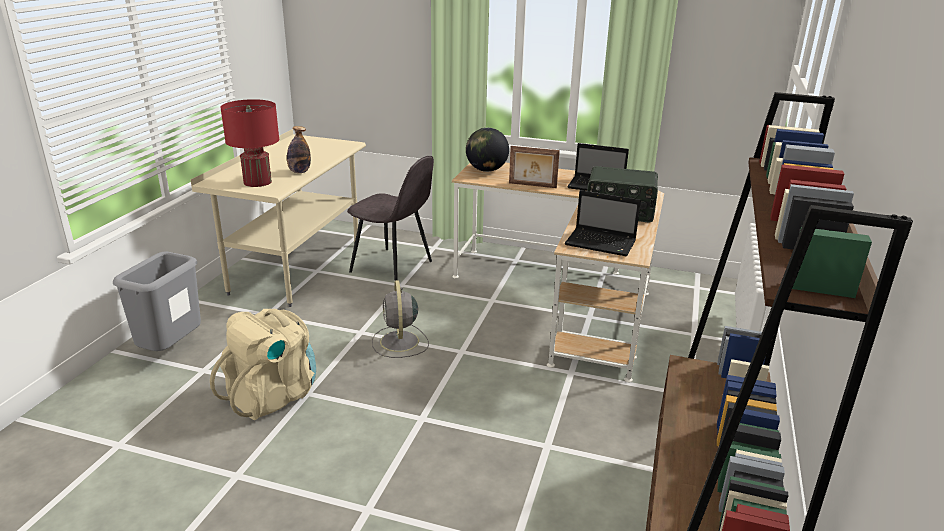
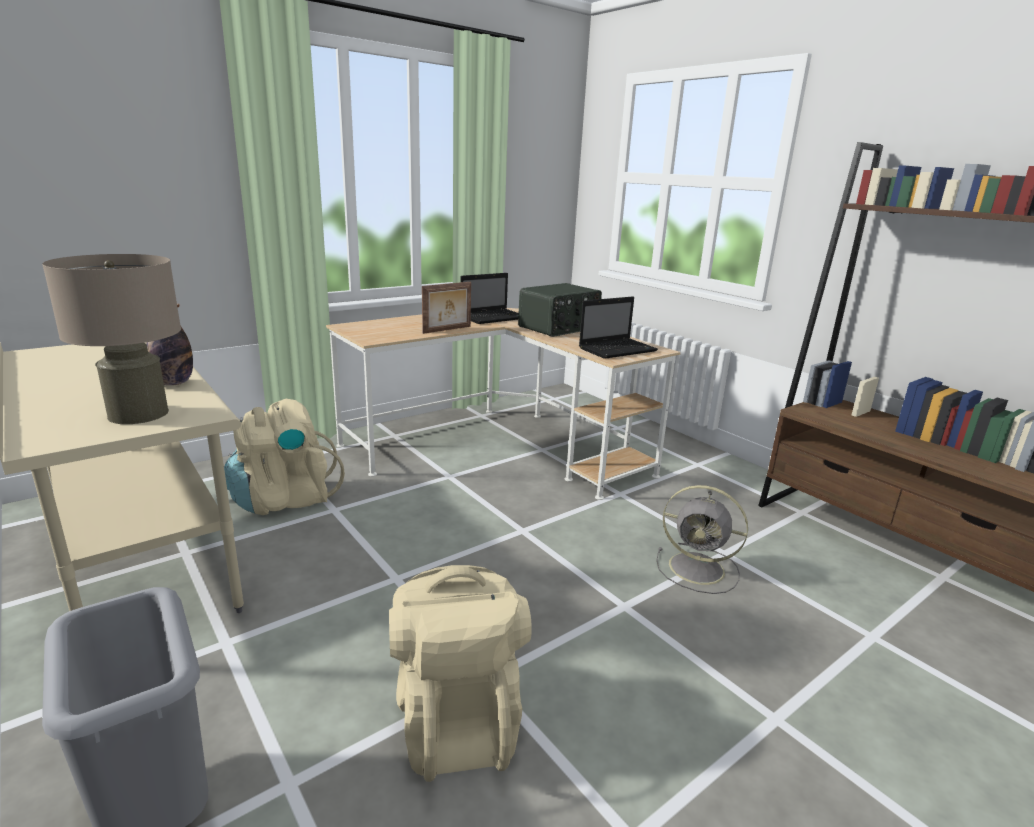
camera: 55 degrees left, 5 degrees down
(257, 182) = (138, 414): red table lamp -> beige table lamp
(393, 267) = (285, 499): grey chair -> beige backpack
(399, 342) = (456, 560): grey fan -> grey fan (699, 569)
(486, 170) = (370, 330): globe -> none

